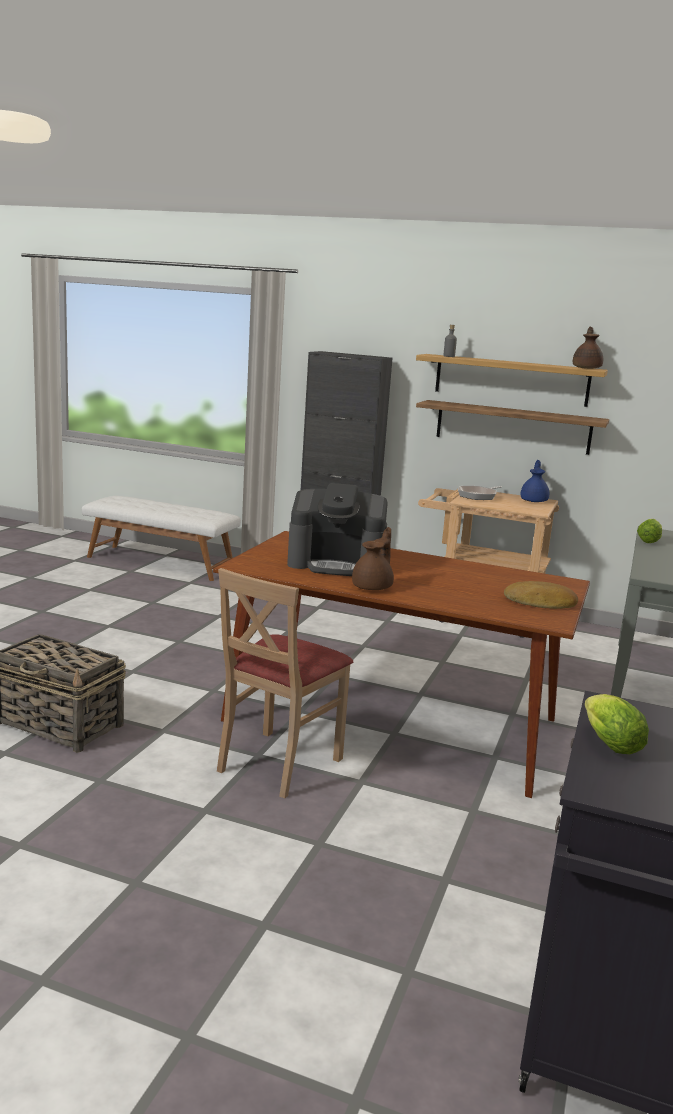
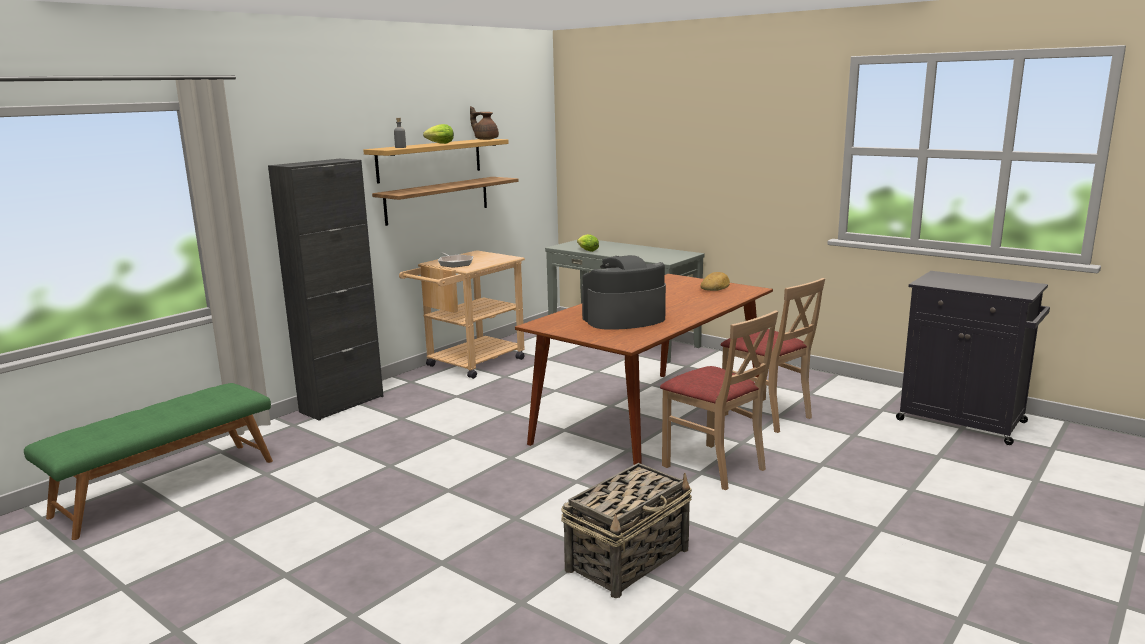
camera: 70 degrees left, 0 degrees up
(161, 562) = (166, 487): white bench -> green bench
(336, 563) = (624, 319): coffee machine -> coffee machine turned 135 degrees counterclockwise
(373, 587) = (684, 315): brown teapot -> none
(470, 800) = (766, 415): none -> beige chair
(534, 500) = (476, 254): blue teapot -> none
(607, 742) = (970, 288): lettuce -> lettuce (438, 143)

